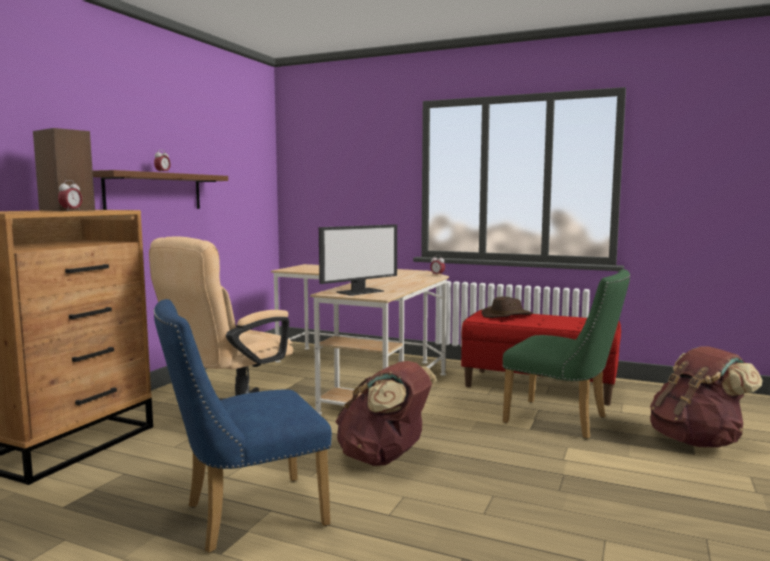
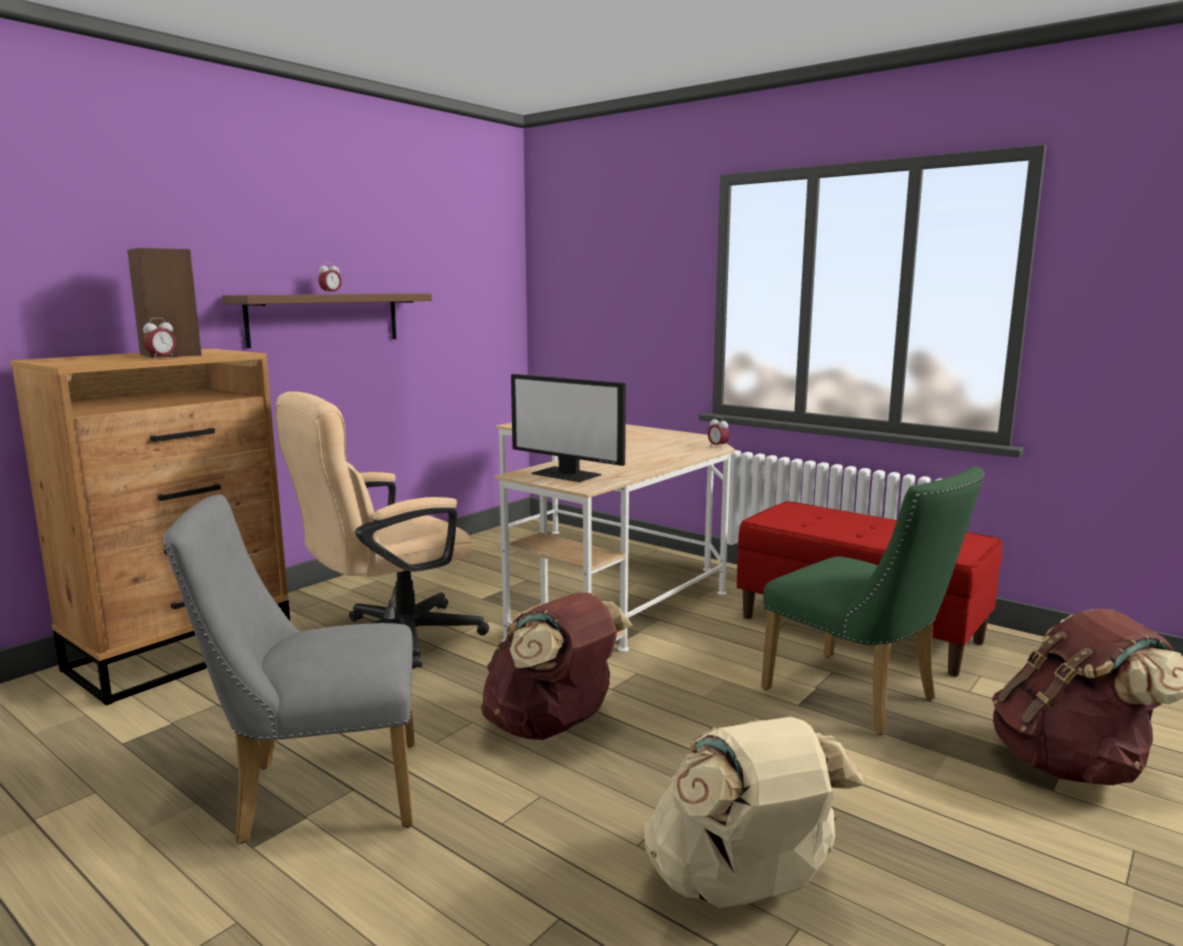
camera: 15 degrees right, 5 degrees up
(244, 516) = (316, 793): blue chair -> grey chair
(360, 291) = (567, 474): monitor -> monitor turned 60 degrees clockwise
(507, 315) = (817, 515): brown hat -> none
(560, 525) = (742, 887): none -> beige backpack

